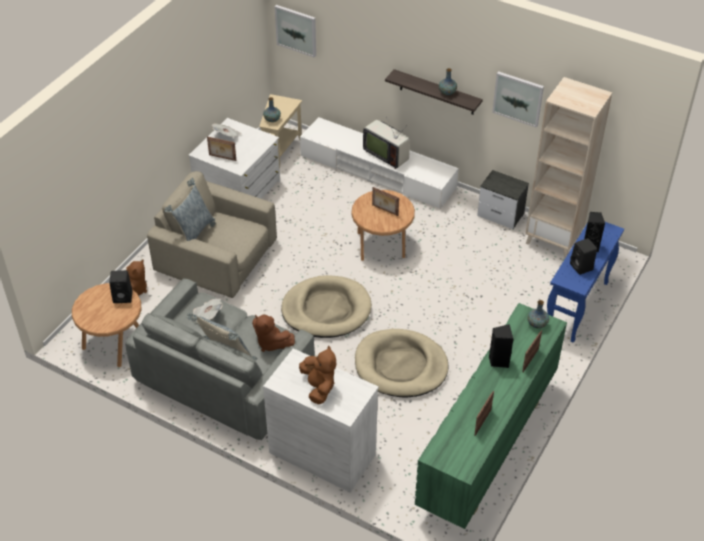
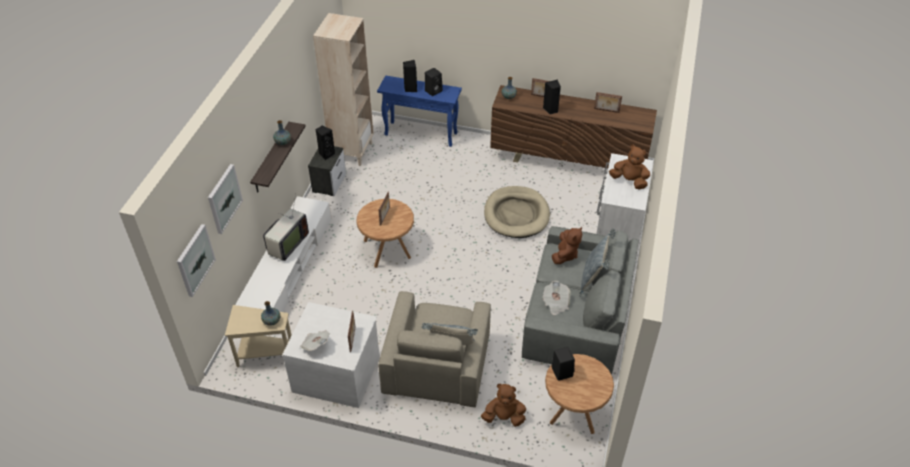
camera: 105 degrees left, 0 degrees up
(319, 387) = (629, 181): brown plush toy -> brown plush toy turned 60 degrees clockwise
(326, 310) = (475, 269): beige dog bed -> none
(487, 448) = (568, 162): green cabinet -> brown cabinet
(508, 185) = (326, 154): none -> black speaker
(518, 98) = (299, 90): picture -> picture (224, 198)

